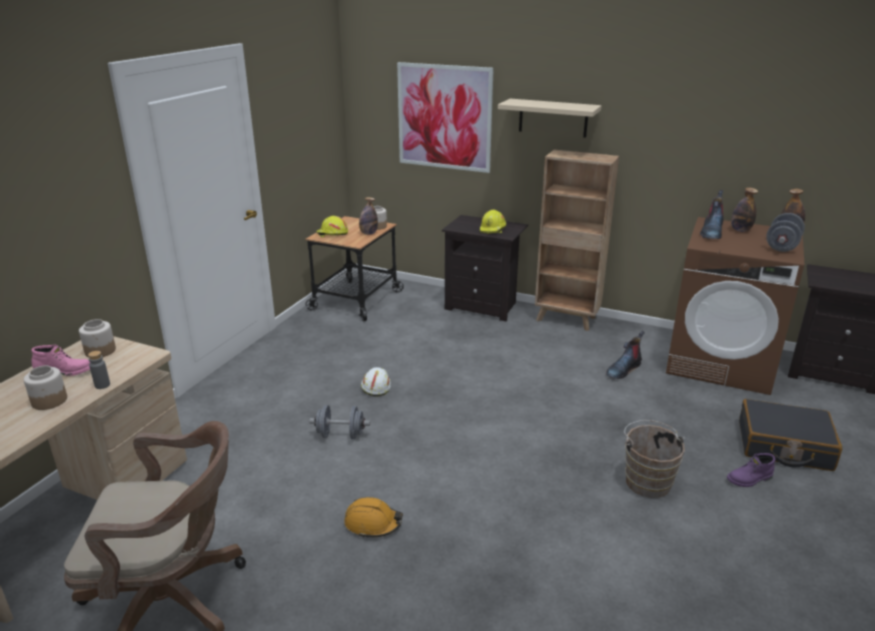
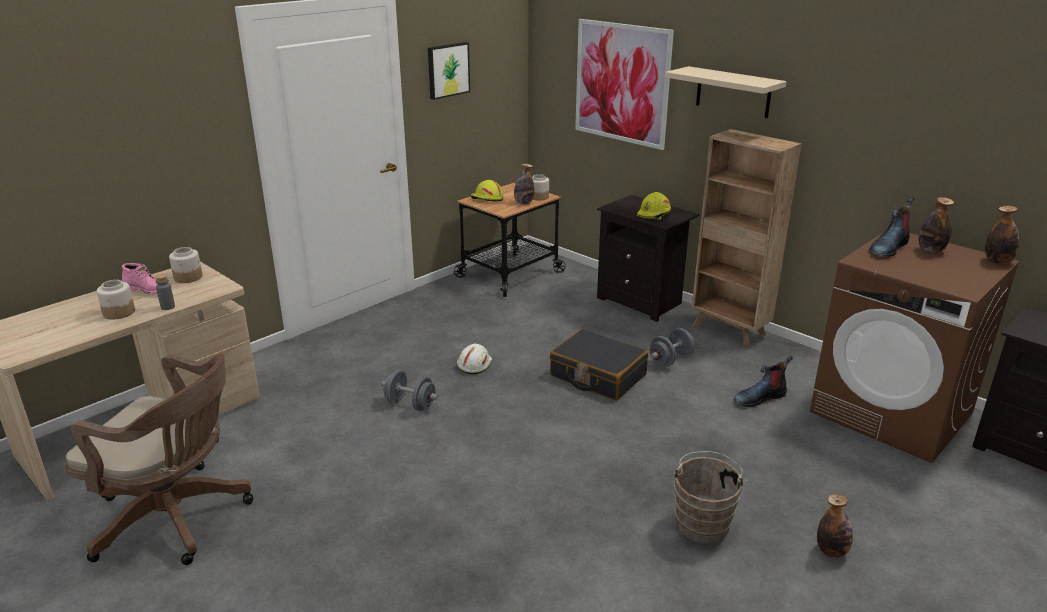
camera: 20 degrees right, 0 degrees up
(287, 116) = (447, 70): none -> picture
(373, 524) = (387, 494): orange hard hat -> none
(749, 479) = (831, 551): purple boot -> bottle
(782, 246) = (968, 277): grey dumbbell -> grey dumbbell (670, 360)
(784, 446) = (905, 524): black suitcase -> black suitcase (597, 376)

